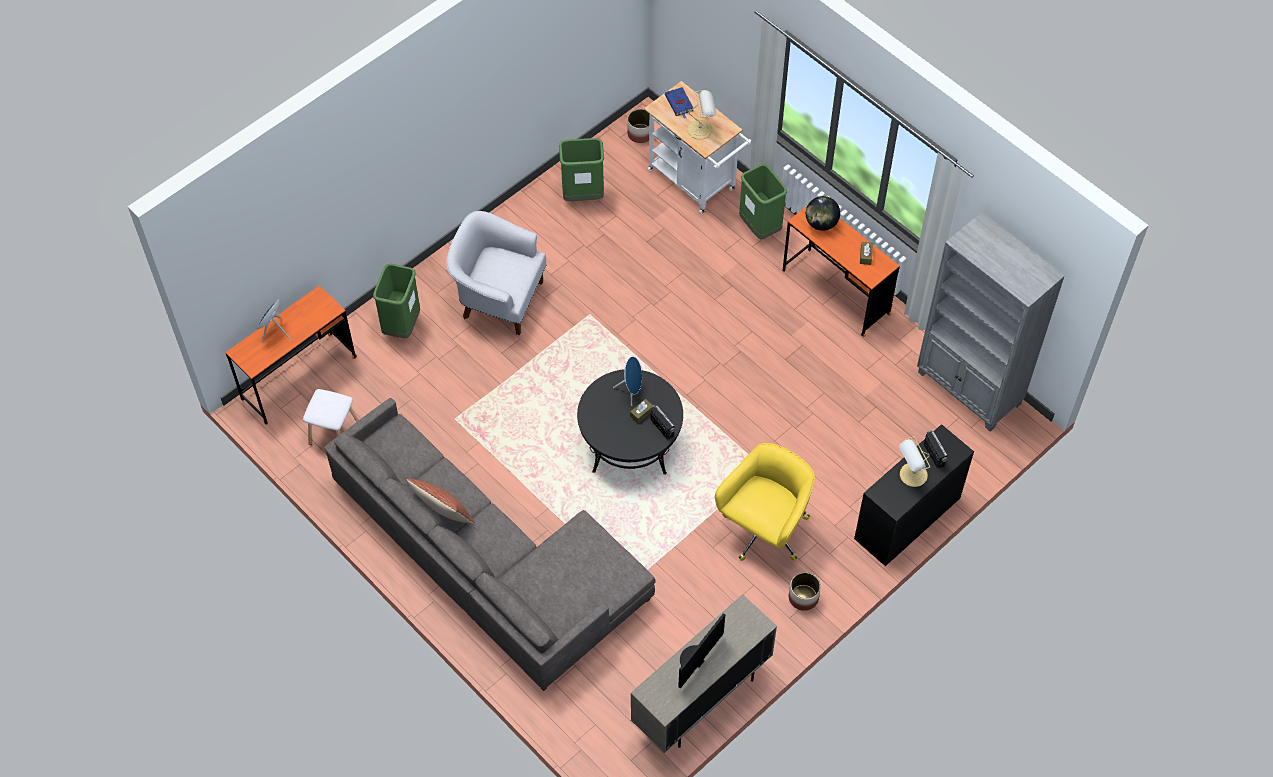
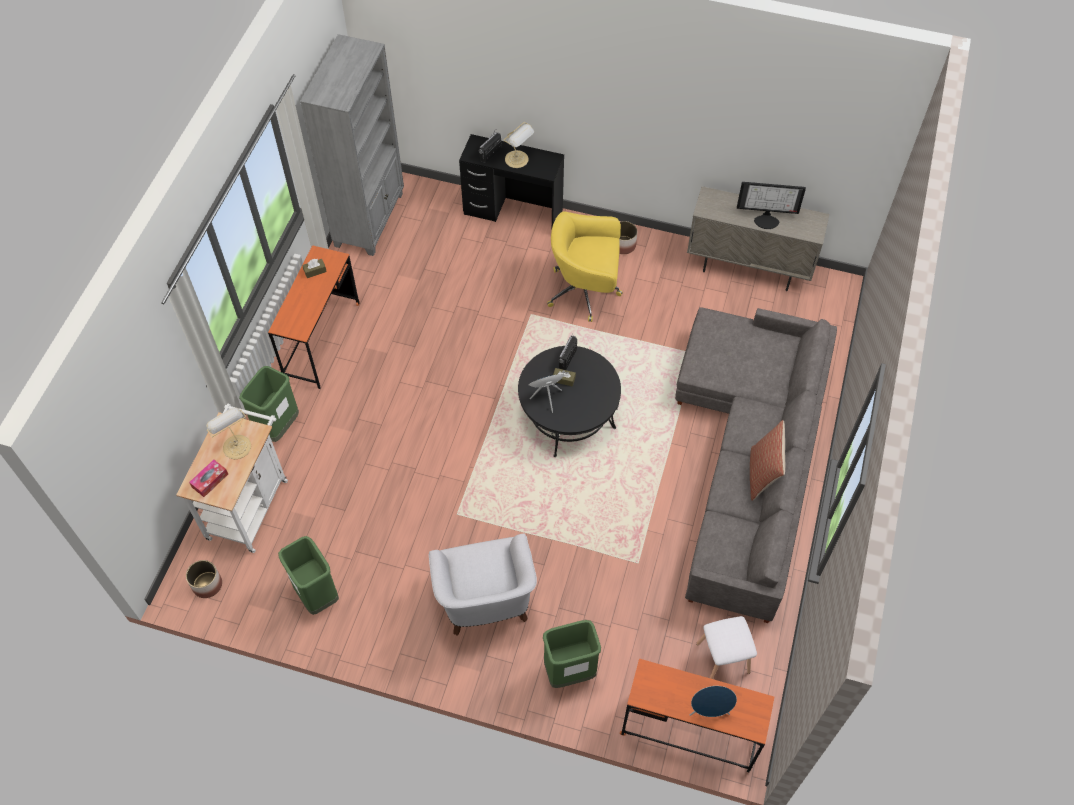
camera: 120 degrees left, 0 degrees up
(679, 104) = (210, 480): blue book -> tissue box
(821, 223) = (296, 316): globe -> none

